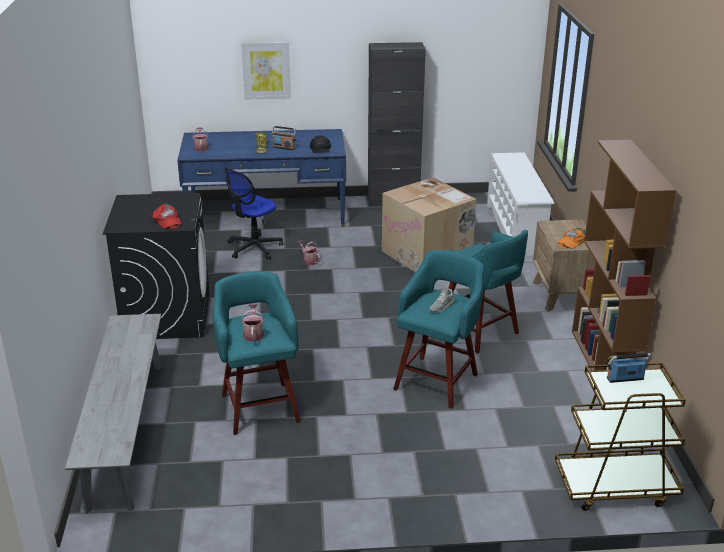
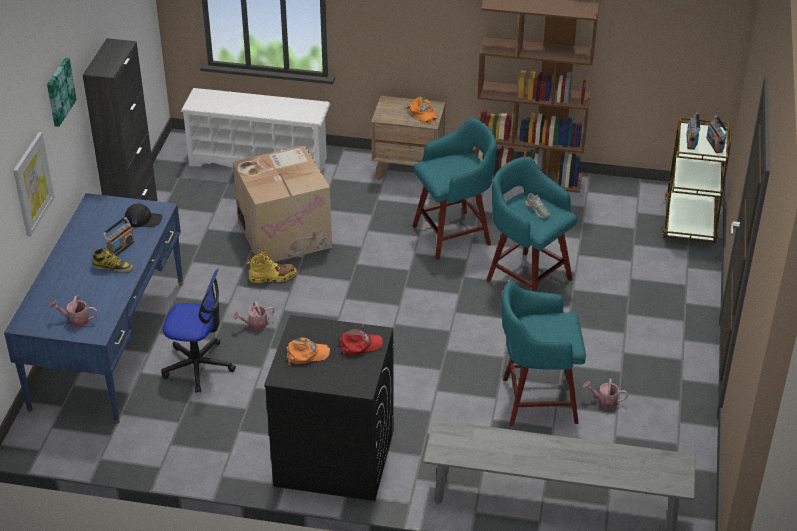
camera: 75 degrees left, 10 degrees up
(153, 204) = (307, 354): none -> orange cap
(253, 334) = (555, 331): watering can -> watering can (604, 401)
(254, 248) = (198, 366): office chair -> office chair turned 45 degrees counterclockwise
(332, 35) = (59, 92): none -> picture
(369, 258) = (272, 277): none -> yellow boot
(633, 397) = (714, 144): none -> radio

